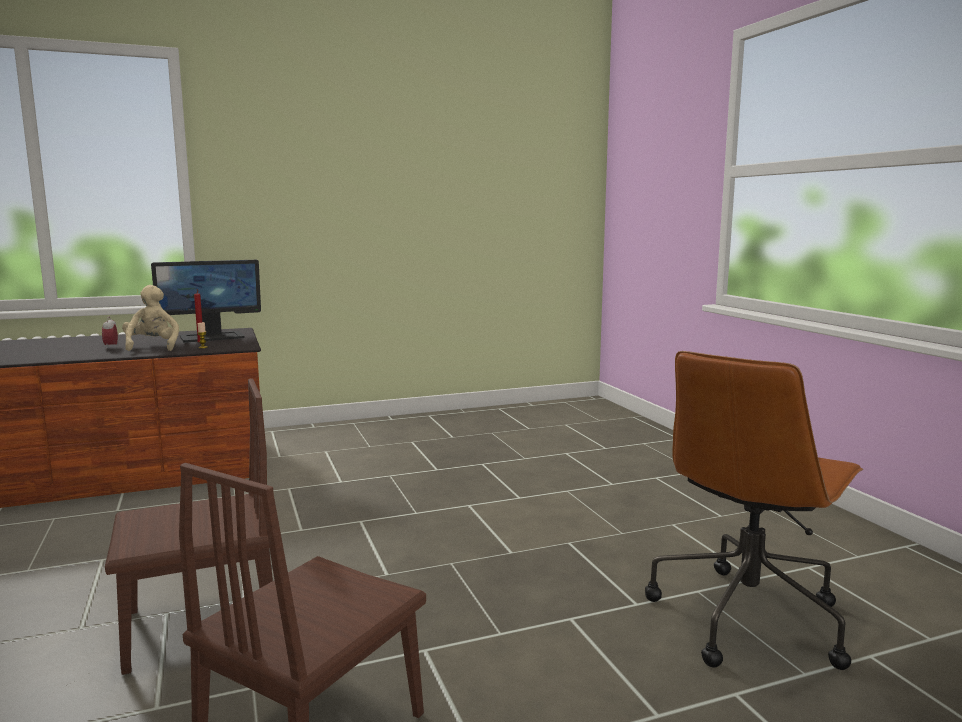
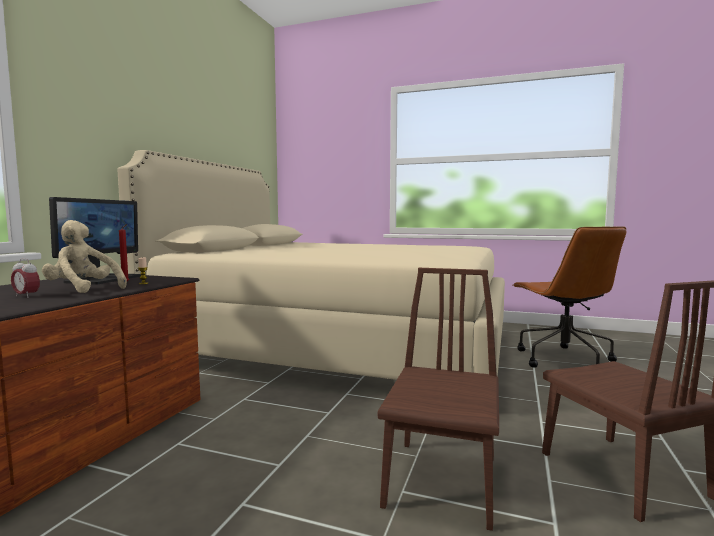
camera: 50 degrees left, 5 degrees down
(501, 469) = (337, 346): none -> beige bed

